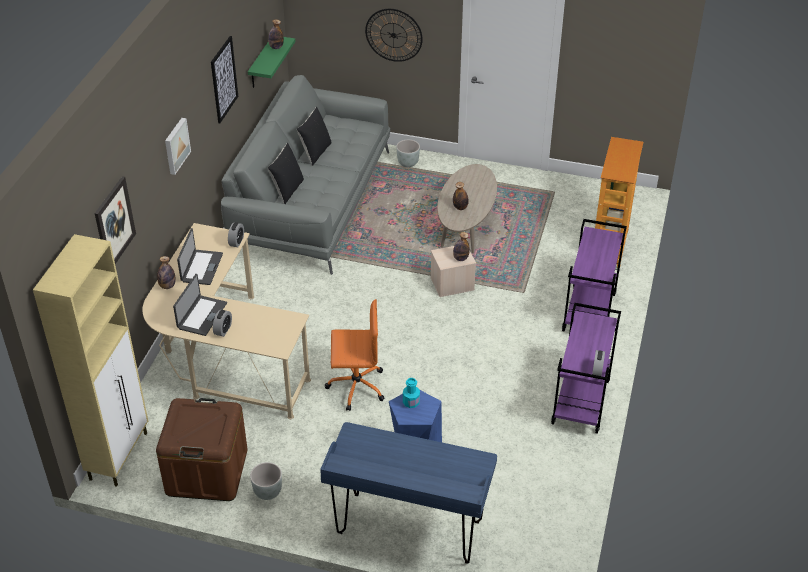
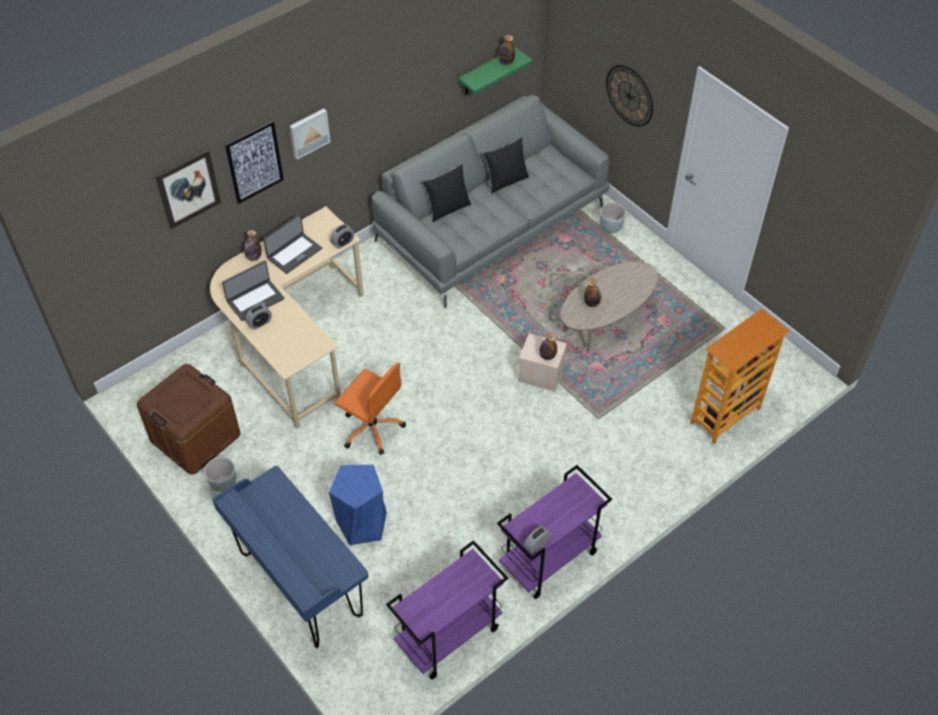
camera: 35 degrees right, 10 degrees up
(119, 455) = (147, 384): beige cabinet -> none
(224, 79) = (410, 81): picture -> picture (254, 162)
(411, 402) = (357, 477): turquoise bottle -> none
(589, 313) = (640, 474): purple cart -> purple cart (448, 637)

